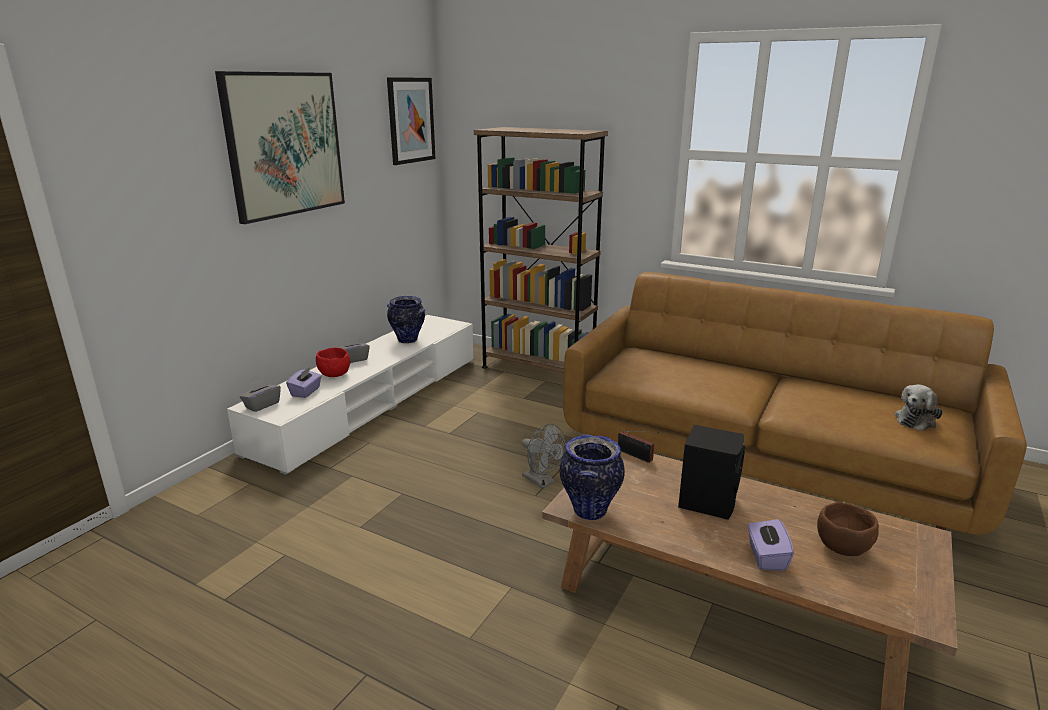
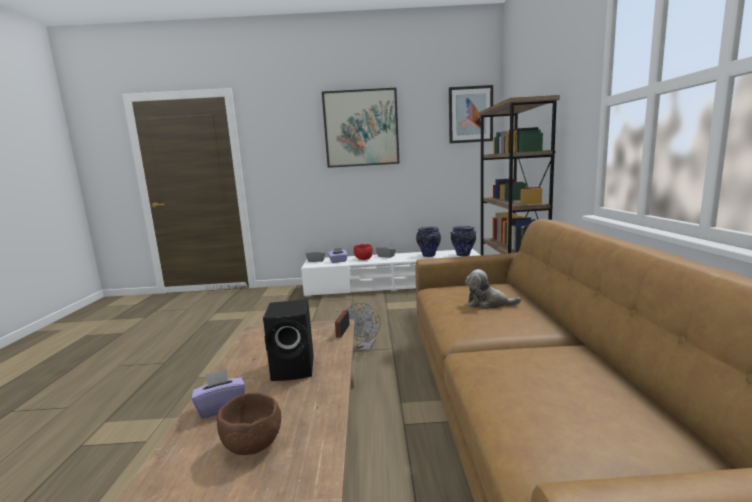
camera: 60 degrees right, 10 degrees down
(589, 510) = (254, 336): vase -> vase (463, 255)
(916, 420) = (600, 441): plush toy -> plush toy (488, 304)

